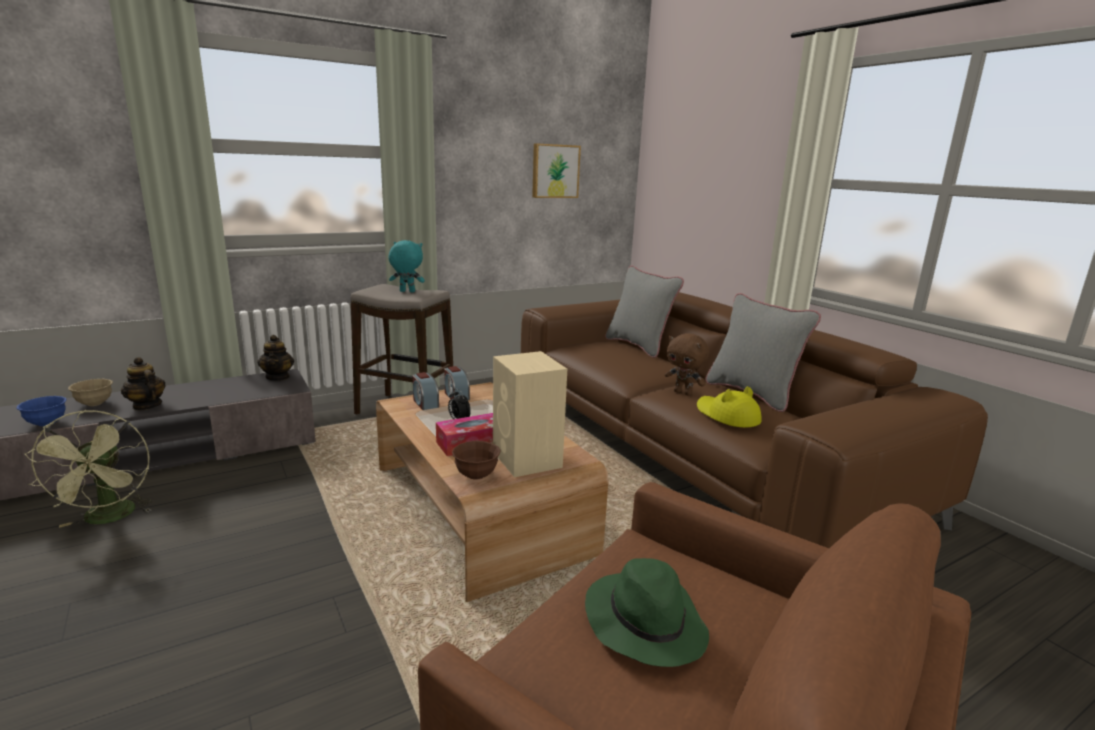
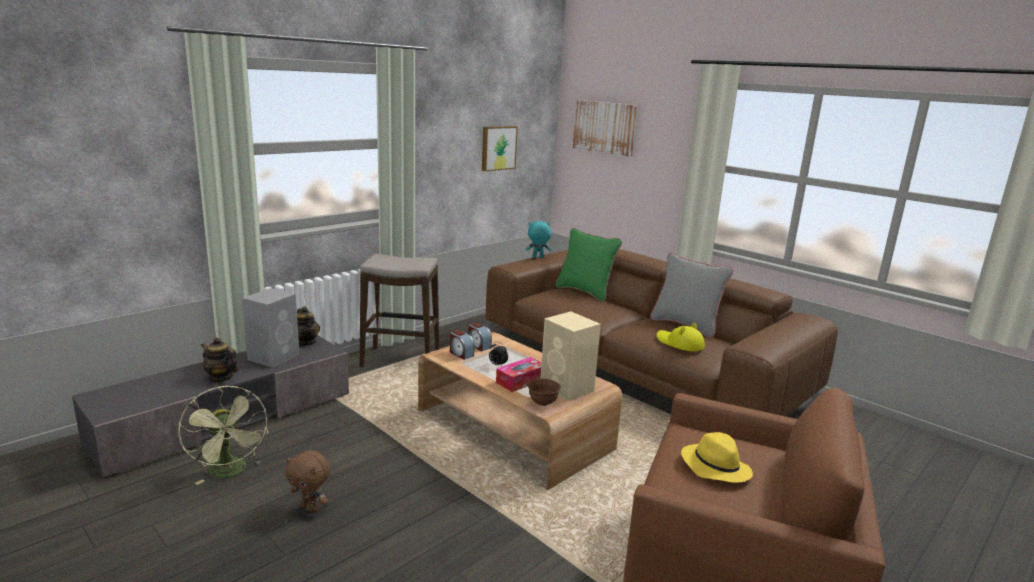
camera: 15 degrees left, 0 degrees up
(46, 423) = (151, 401): blue bowl -> none
(94, 403) = (172, 380): beige bowl -> none
(228, 389) = (274, 356): none -> grey speaker
(407, 292) = (403, 261): turquoise plush toy -> turquoise plush toy (537, 257)
(639, 346) = (585, 292): grey pillow -> green pillow
(644, 622) = (714, 466): green hat -> yellow hat
(683, 392) = (641, 328): brown plush toy -> brown plush toy (310, 508)
(689, 145) = (604, 127): none -> picture

